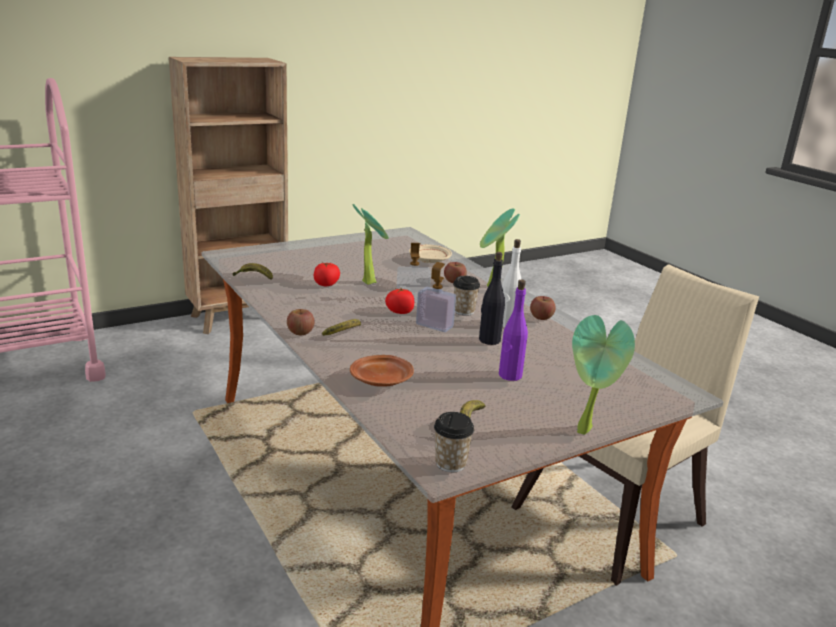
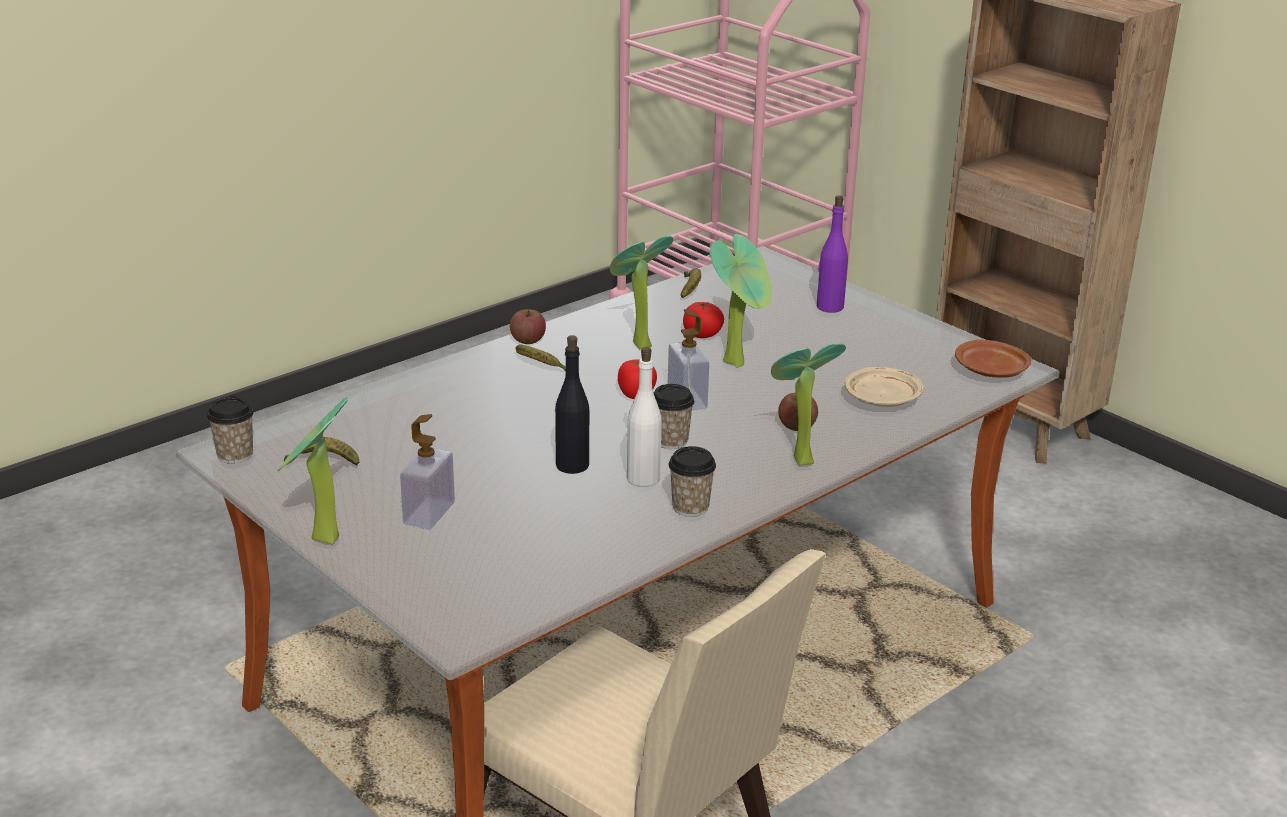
camera: 80 degrees right, 5 degrees up
(330, 302) = (636, 345): none -> potted plant
(382, 380) = (416, 401): brown plate -> brown plate (991, 371)
(434, 325) = (601, 422): soap dispenser -> soap dispenser (429, 513)
(510, 375) = (462, 484): purple bottle -> purple bottle (829, 307)
(541, 317) = (690, 507): apple -> cup

